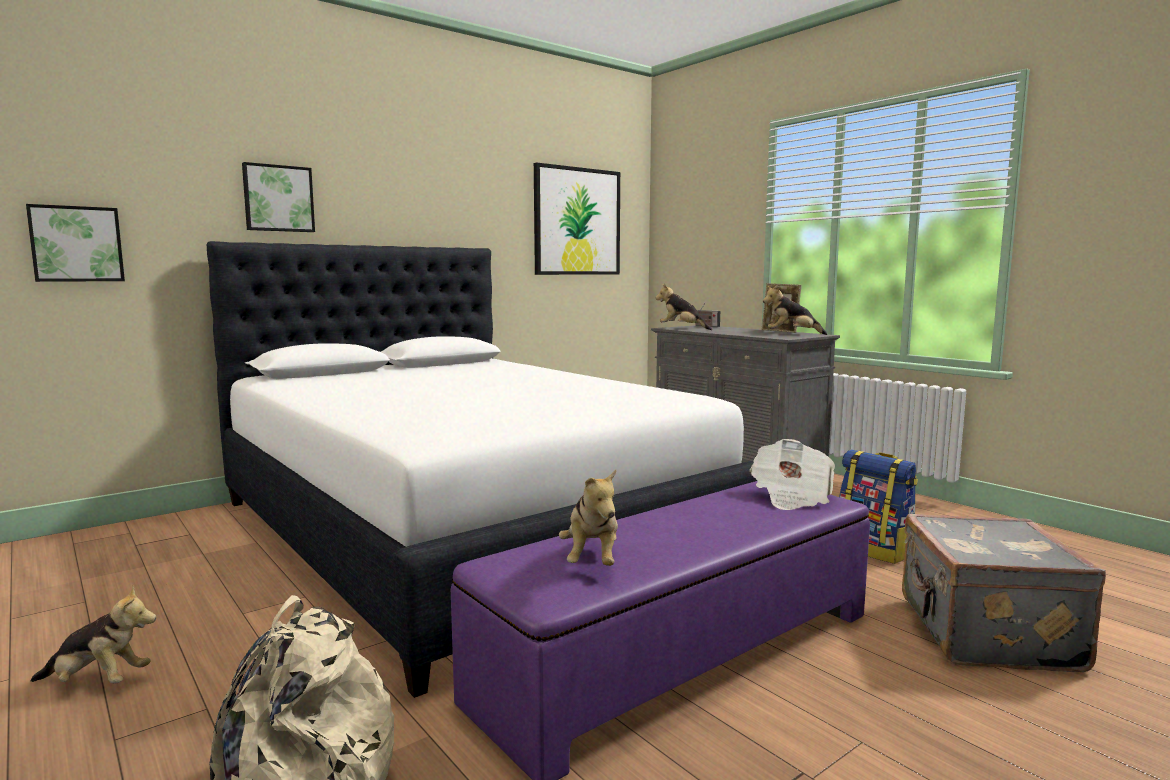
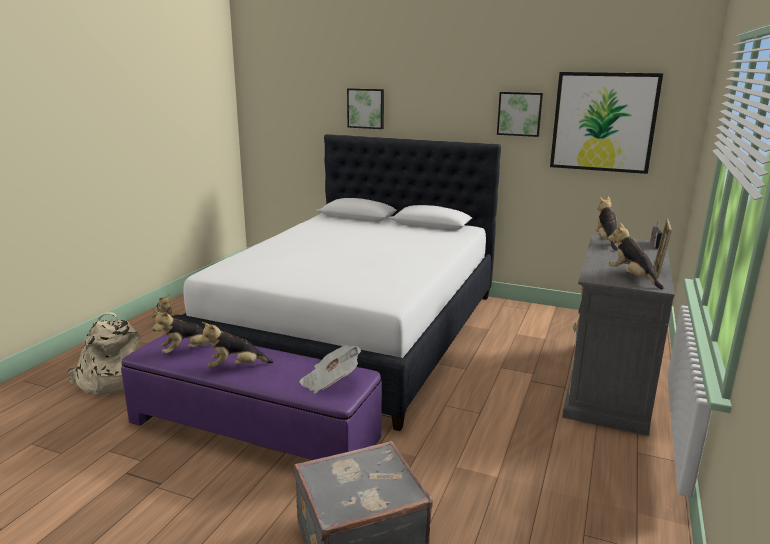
camera: 60 degrees right, 10 degrees up
(76, 244) = (280, 133): picture -> picture (519, 114)
(696, 535) = (236, 367): none -> plush toy
(874, 550) = (482, 478): backpack -> none

